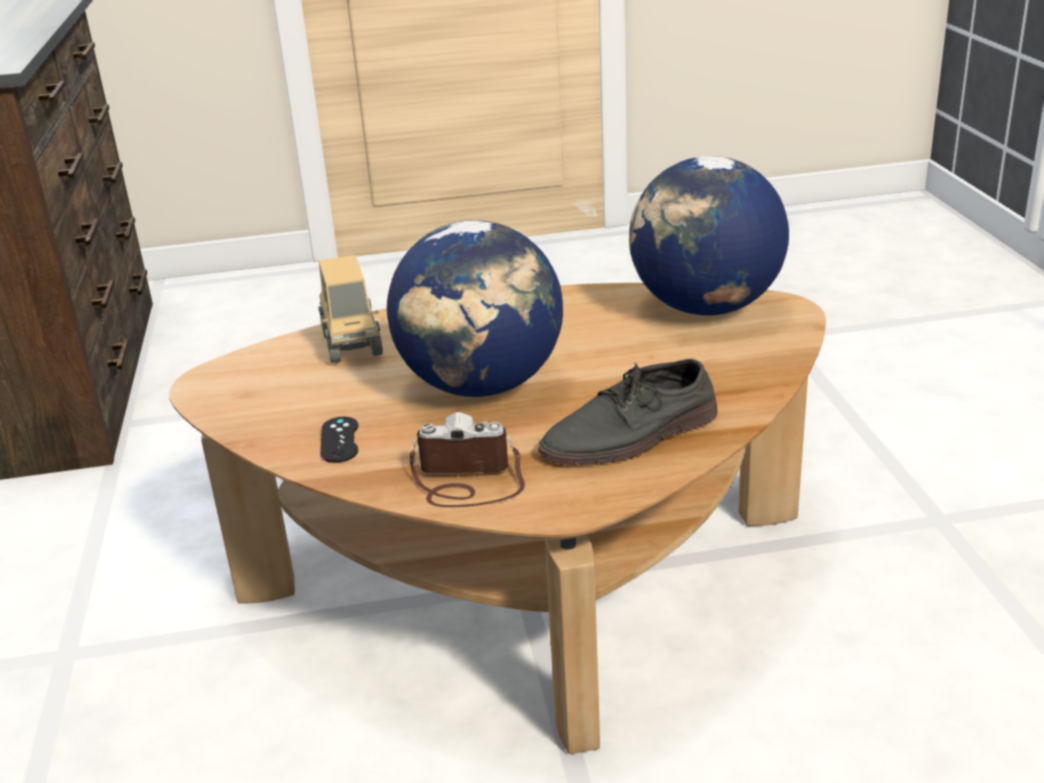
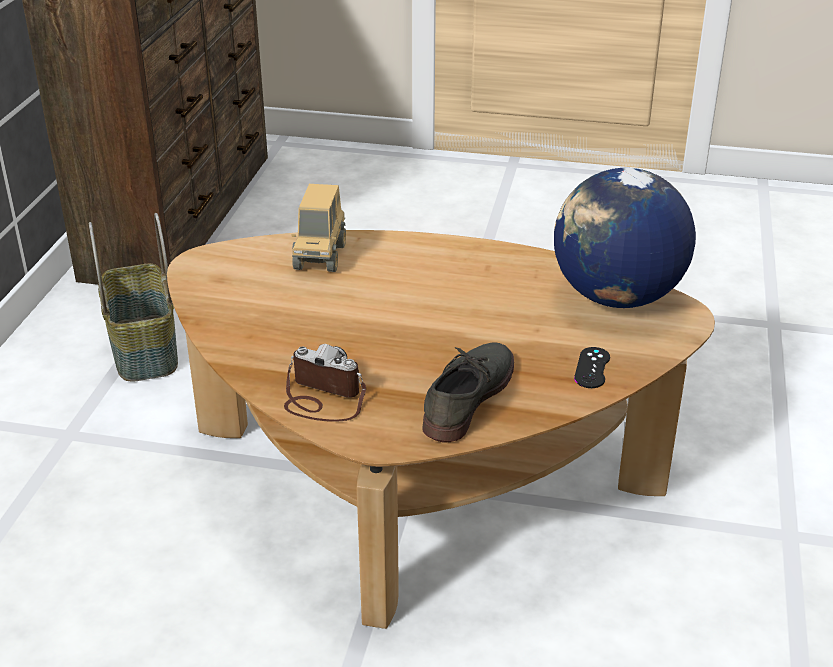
camera: 20 degrees right, 5 degrees up
(111, 532) = (142, 349): none -> basket
(339, 440) = (258, 337): black game controller -> black game controller (592, 368)
(482, 386) = (389, 320): globe -> none
(631, 436) = (467, 396): grey shoe -> grey shoe turned 120 degrees clockwise

